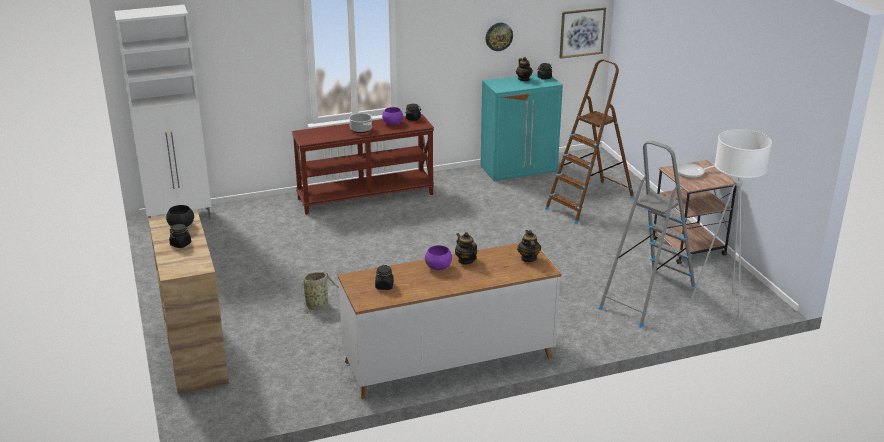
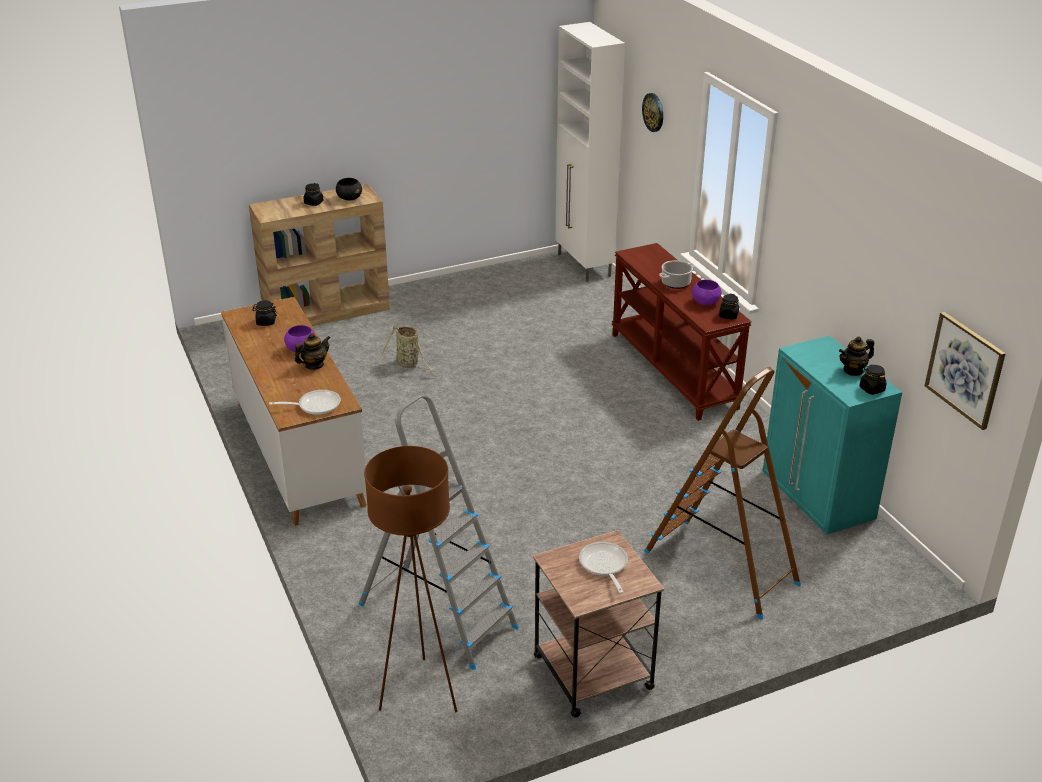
camera: 85 degrees right, 5 degrees up
(498, 36) = (862, 287): wall clock -> wall clock (653, 112)
(528, 258) = (315, 405): teapot -> frying pan
(719, 304) = (420, 692): white floor lamp -> brown floor lamp

